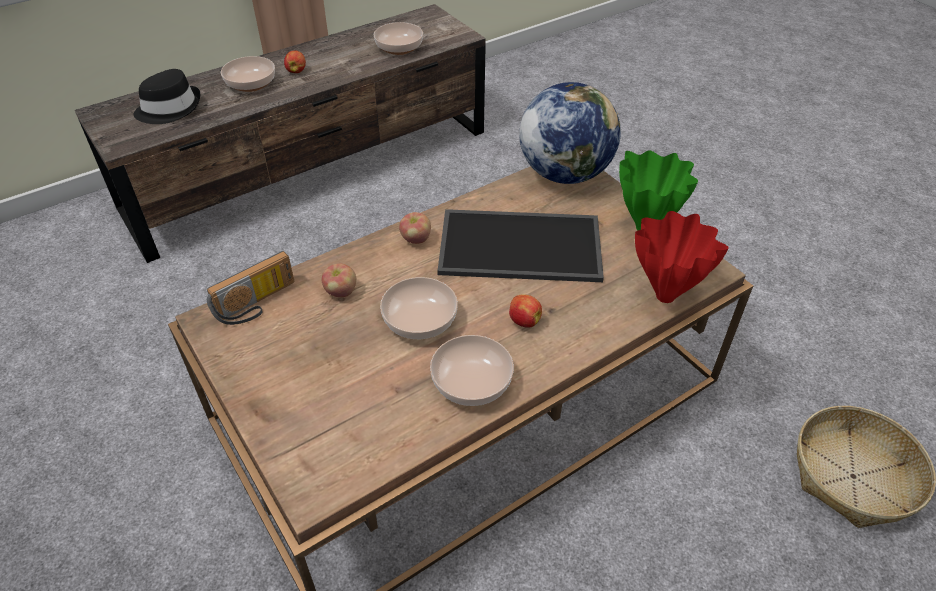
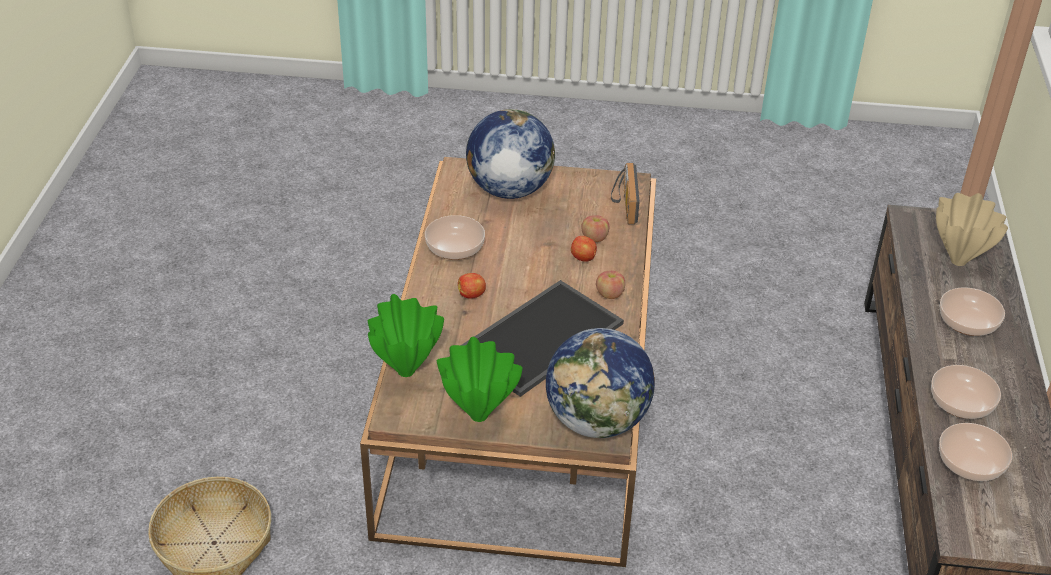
camera: 130 degrees right, 5 degrees down
(169, 108) = (957, 260): black hat -> beige vase
(296, 71) = (973, 362): apple -> apple (583, 258)
(316, 410) = (509, 189): none -> globe
(419, 319) = (529, 255): bowl -> bowl (962, 403)
(666, 295) = (406, 372): red vase -> green vase

